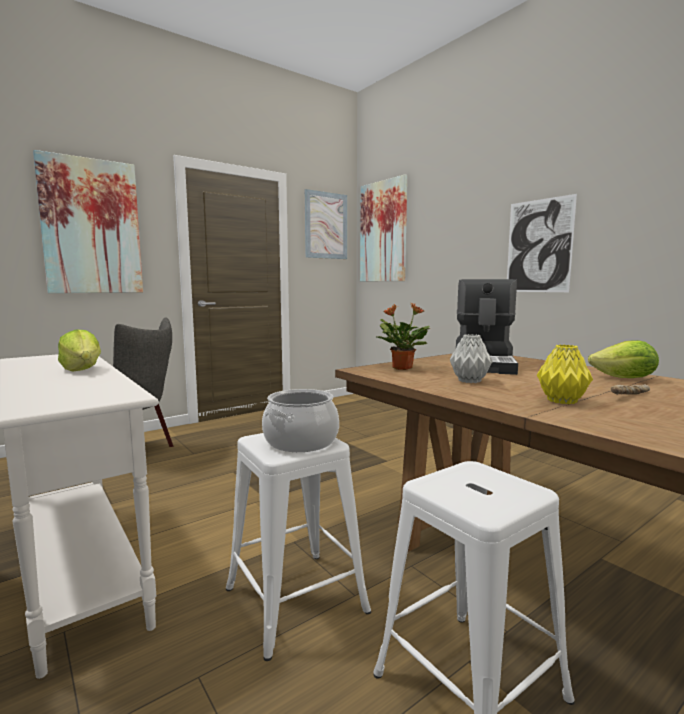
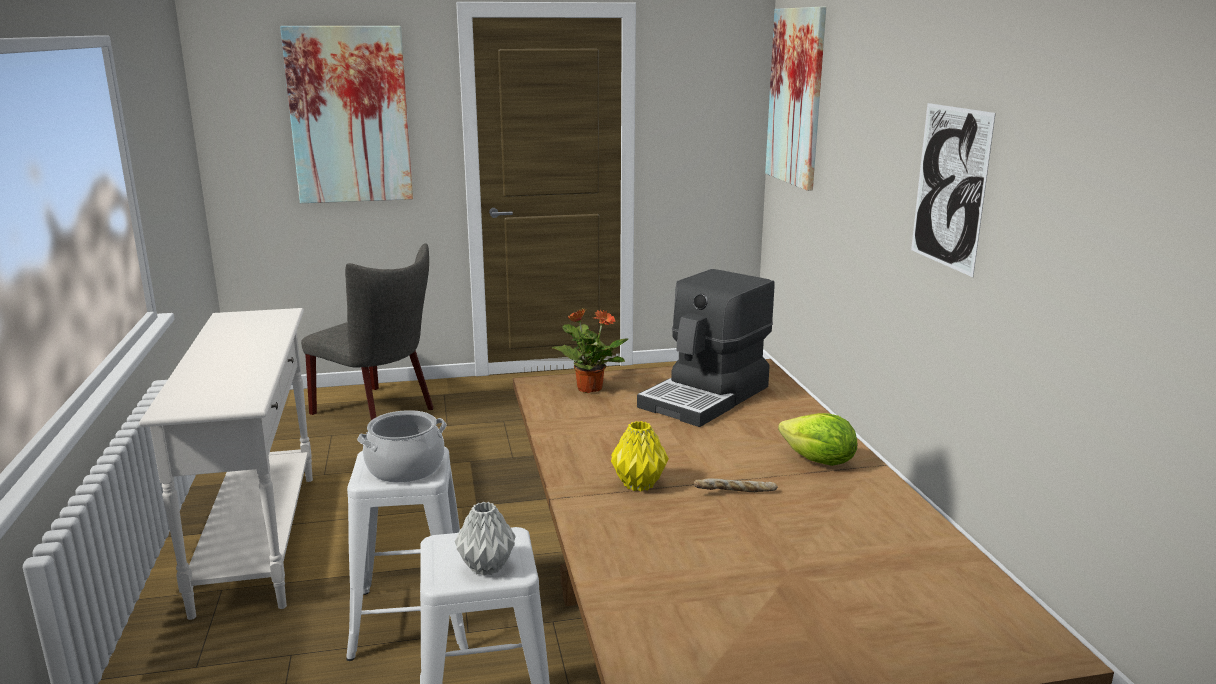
camera: 25 degrees right, 10 degrees up
(82, 370) = (255, 350): lettuce -> none
(326, 225) = (708, 80): picture -> none
(469, 381) = (615, 429): grey vase -> grey vase (487, 566)

